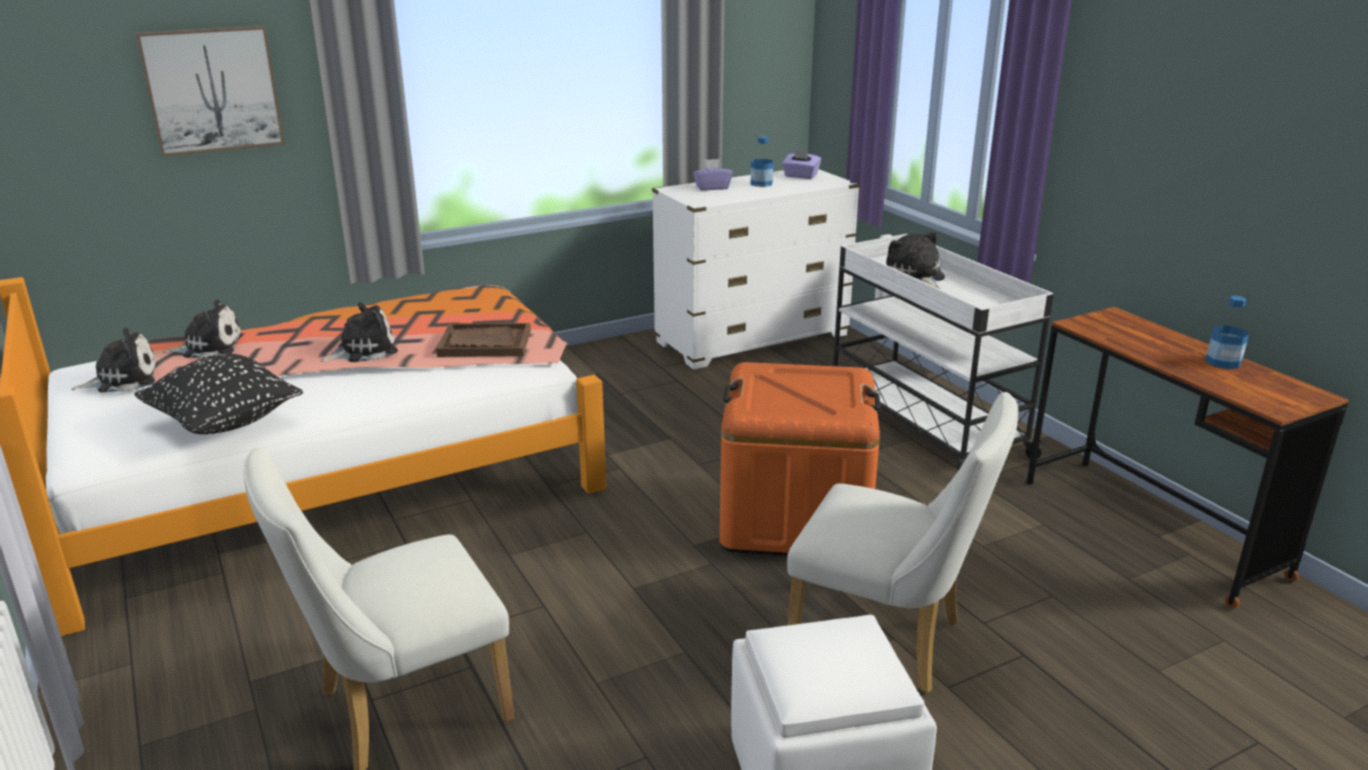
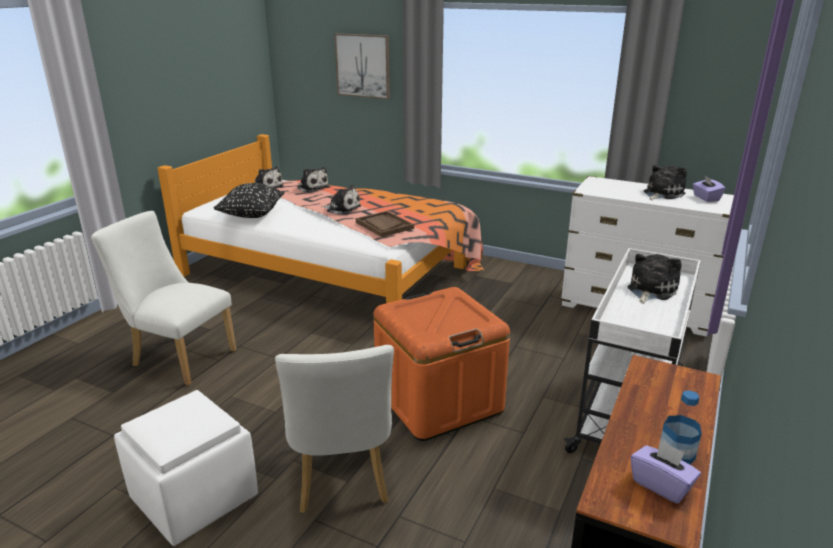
camera: 55 degrees right, 0 degrees up
(712, 187) = (622, 186): purple tissue box -> purple tissue box (661, 485)
(761, 184) = (661, 194): bottle -> plush toy

